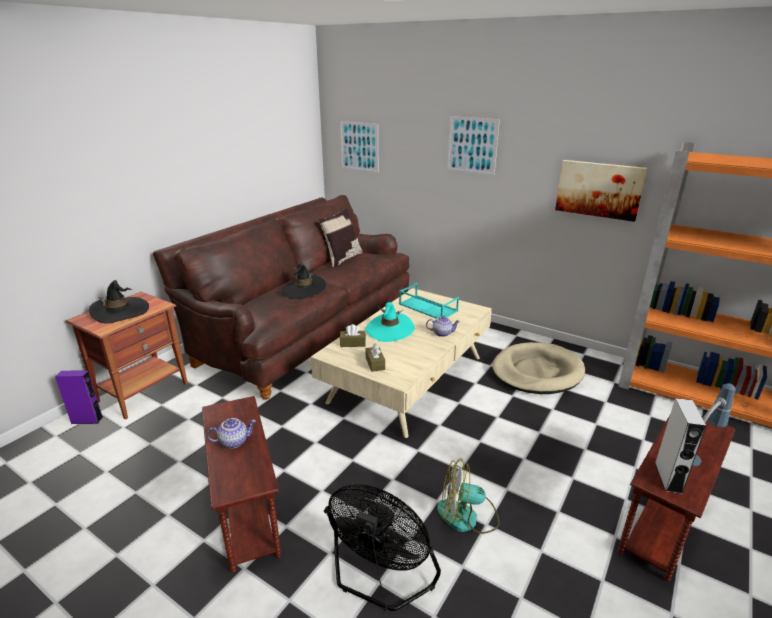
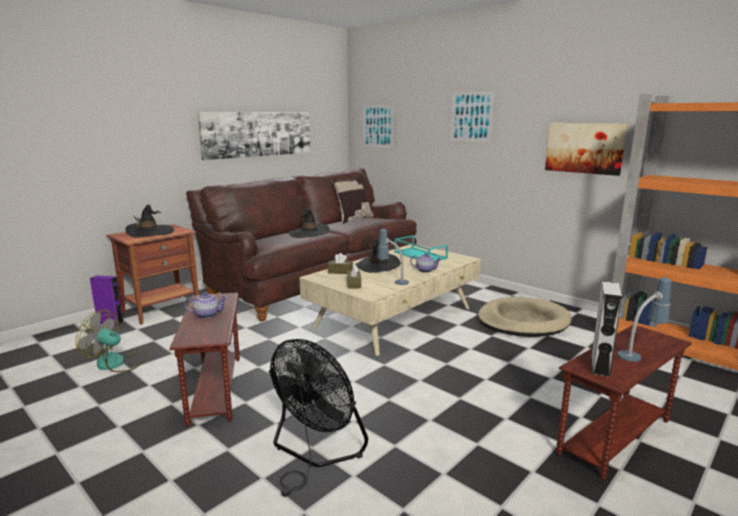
camera: 10 degrees right, 10 degrees down
(226, 168) = (258, 134): none -> picture
(389, 330) = (377, 266): turquoise hat -> black hat
(414, 354) = (392, 281): none -> table lamp
(467, 516) = (413, 413): fan -> fan (117, 363)

